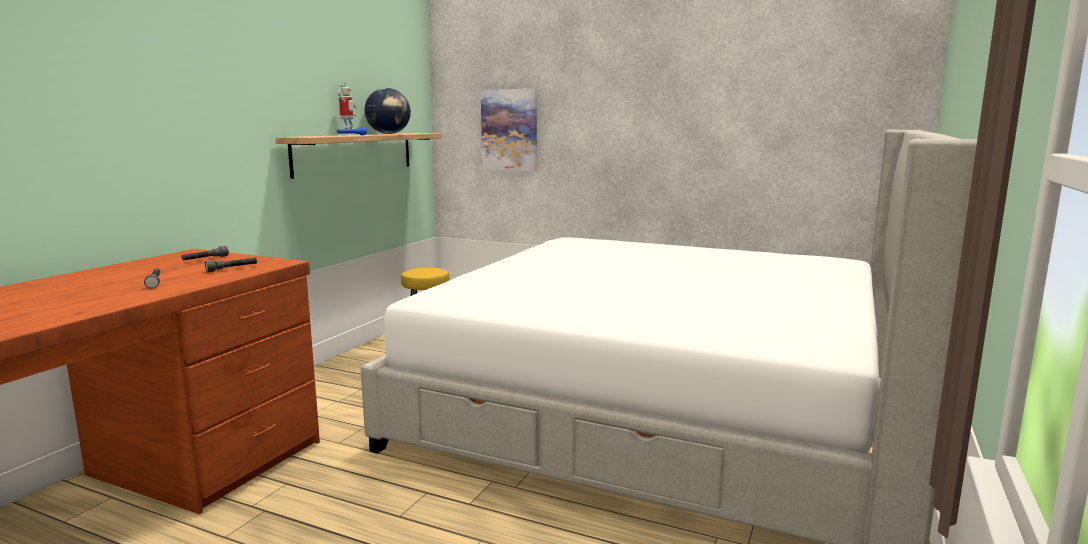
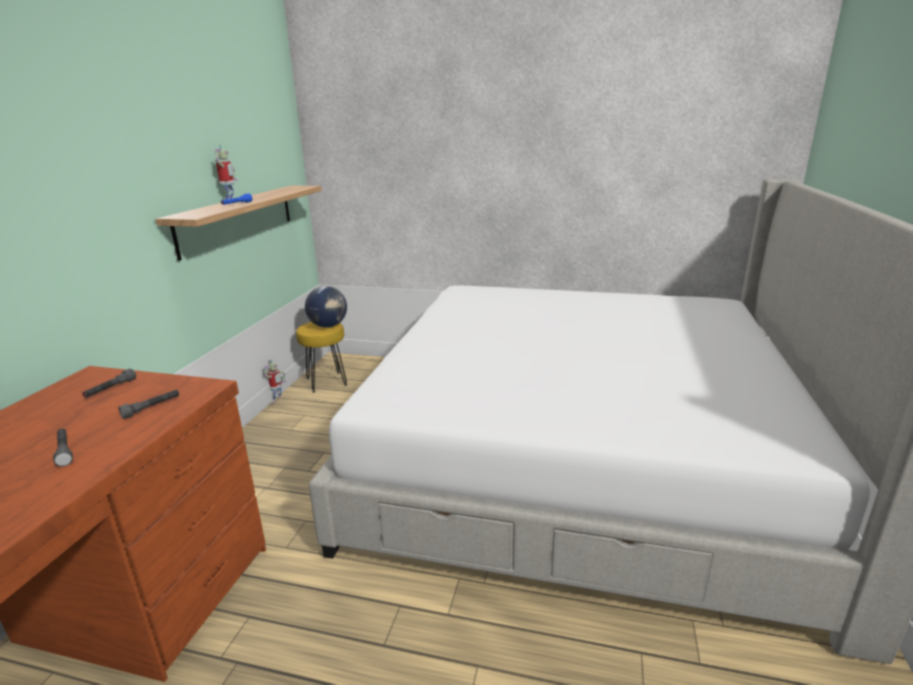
camera: 10 degrees left, 10 degrees up
(374, 340) = (278, 399): none -> toy robot
(389, 134) = (271, 194): globe -> globe (328, 326)
(509, 130) = (389, 179): picture -> none

